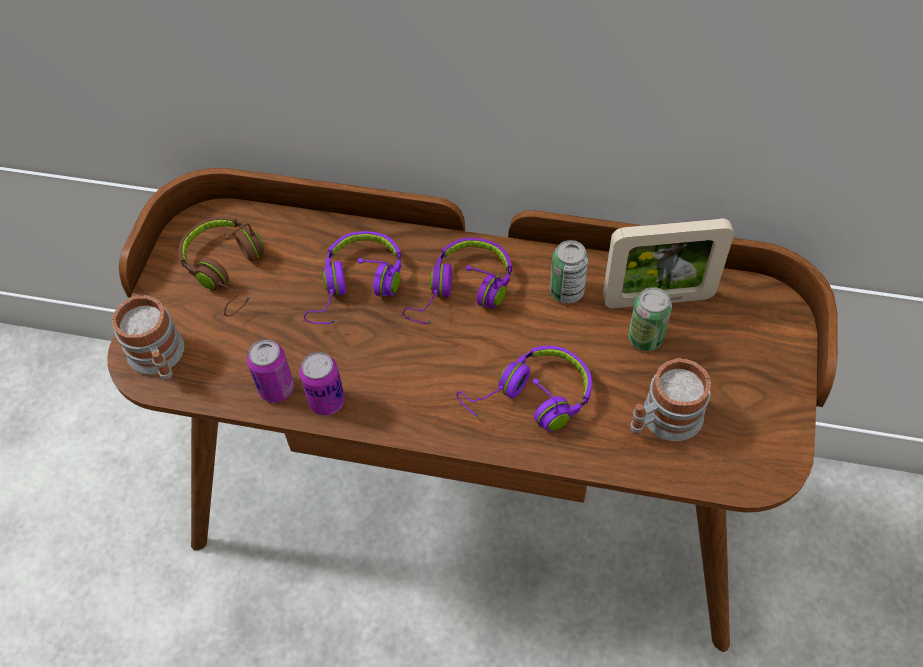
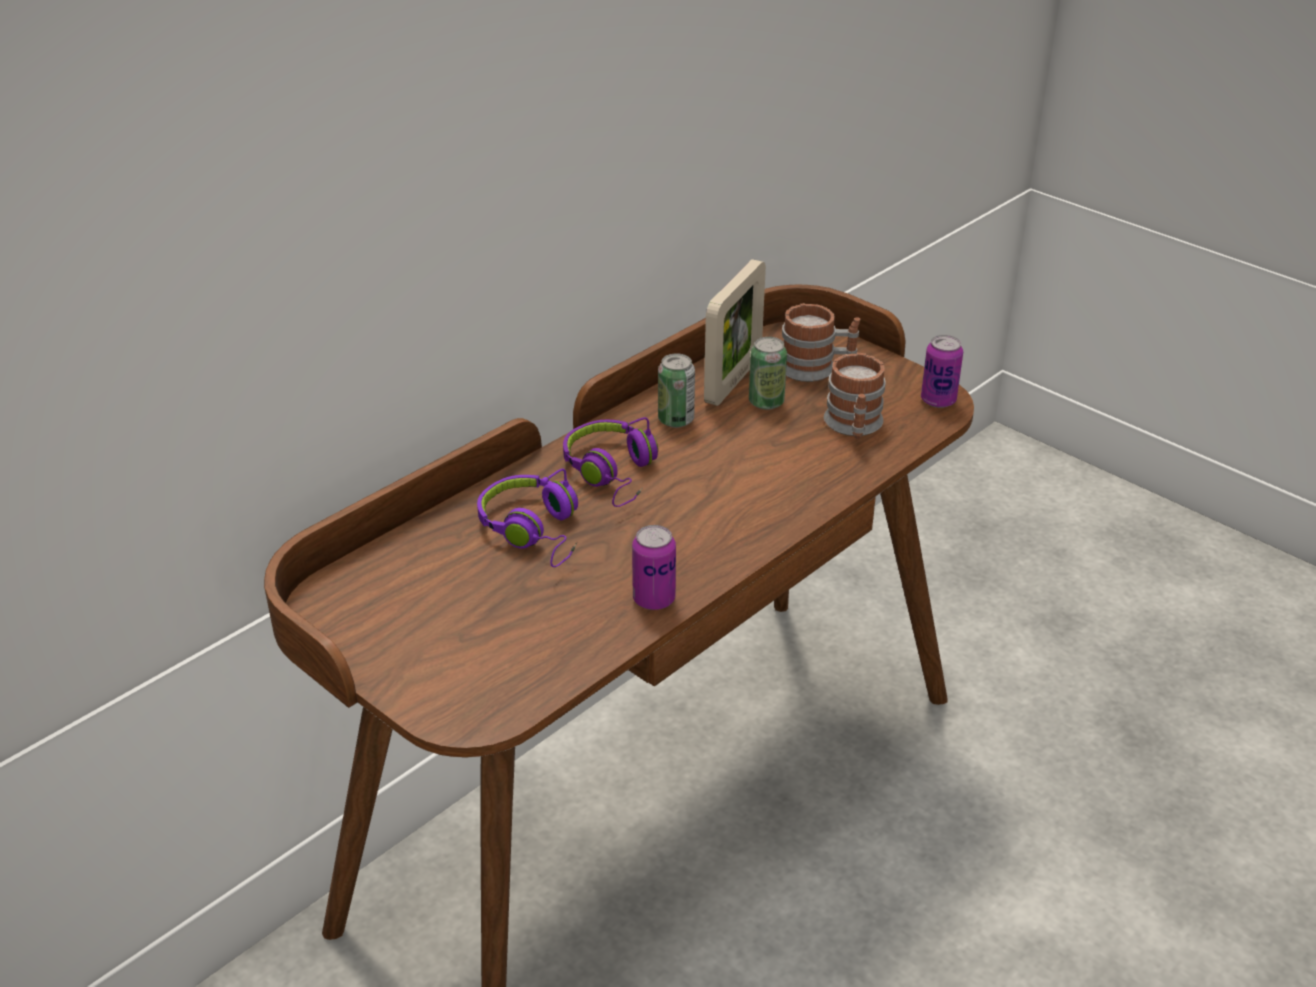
camera: 60 degrees left, 20 degrees down
(159, 358) = (476, 699): mug -> mug (816, 368)
(228, 270) = (412, 609): brown headphones -> none
(276, 389) = (605, 627): can -> can (938, 400)
(531, 400) = (770, 482): purple headphones -> none

